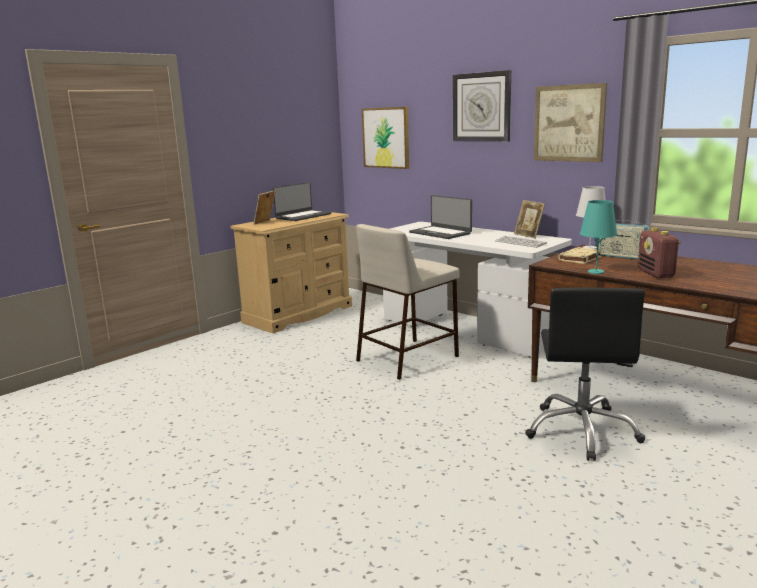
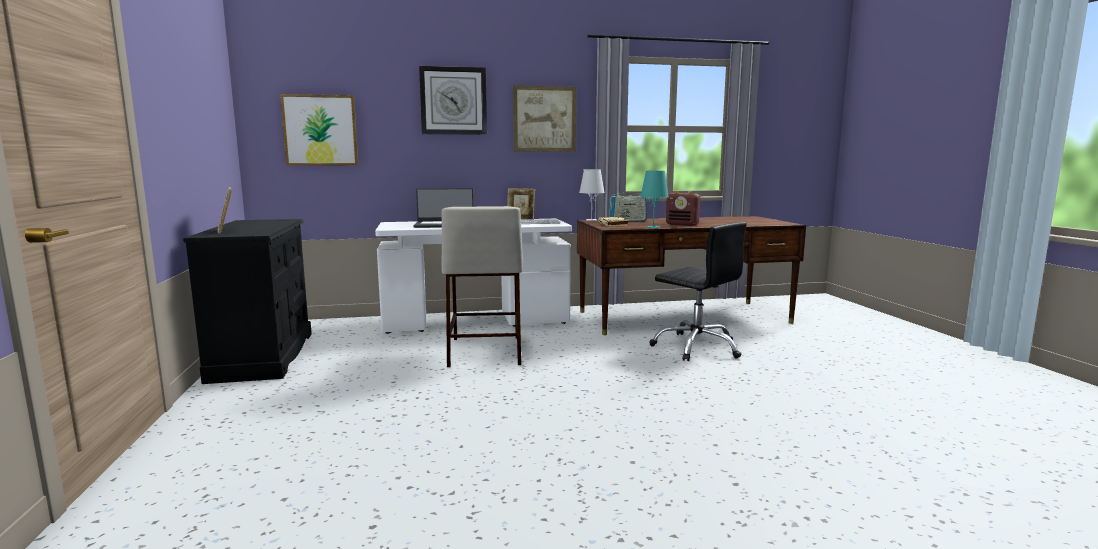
camera: 55 degrees left, 5 degrees down
(298, 314) = (264, 356): beige dresser -> black dresser
(302, 216) = (251, 224): laptop -> none

